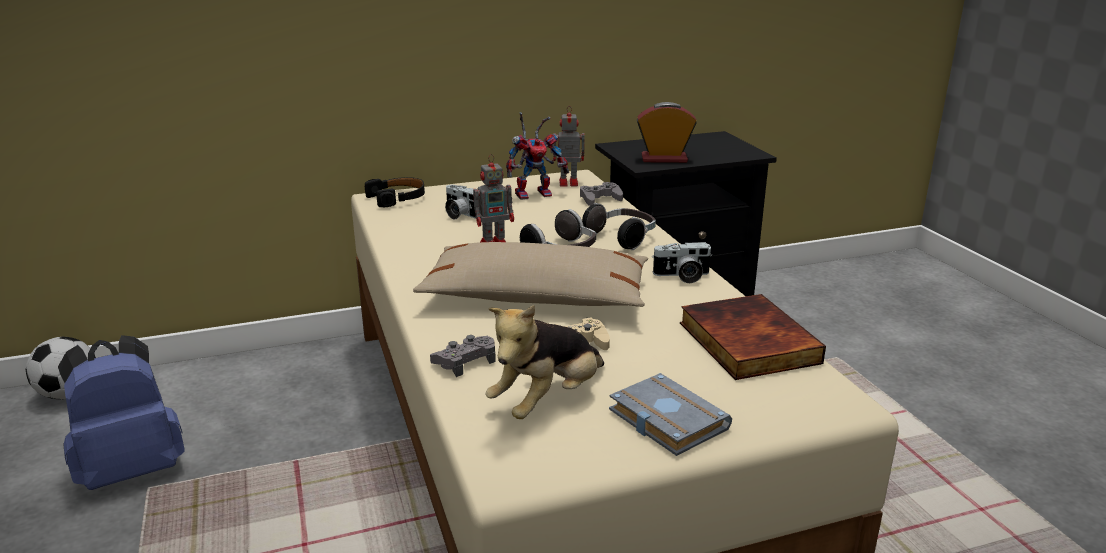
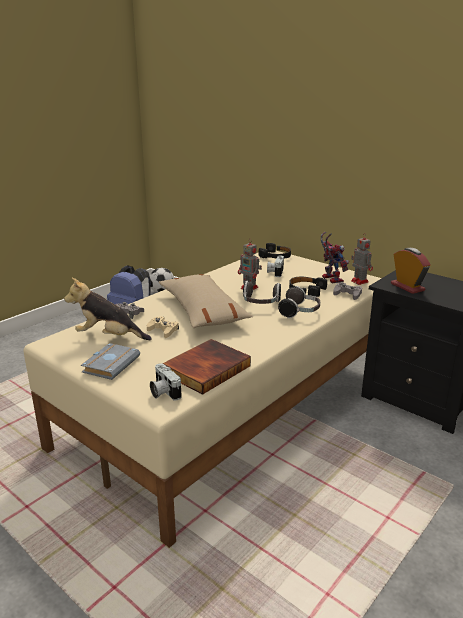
camera: 60 degrees right, 0 degrees up
(535, 193) = (329, 278): toy robot -> toy robot turned 150 degrees counterclockwise
(554, 215) = (306, 290): none -> black headphones
(682, 276) = (269, 337): camera -> camera (163, 392)

